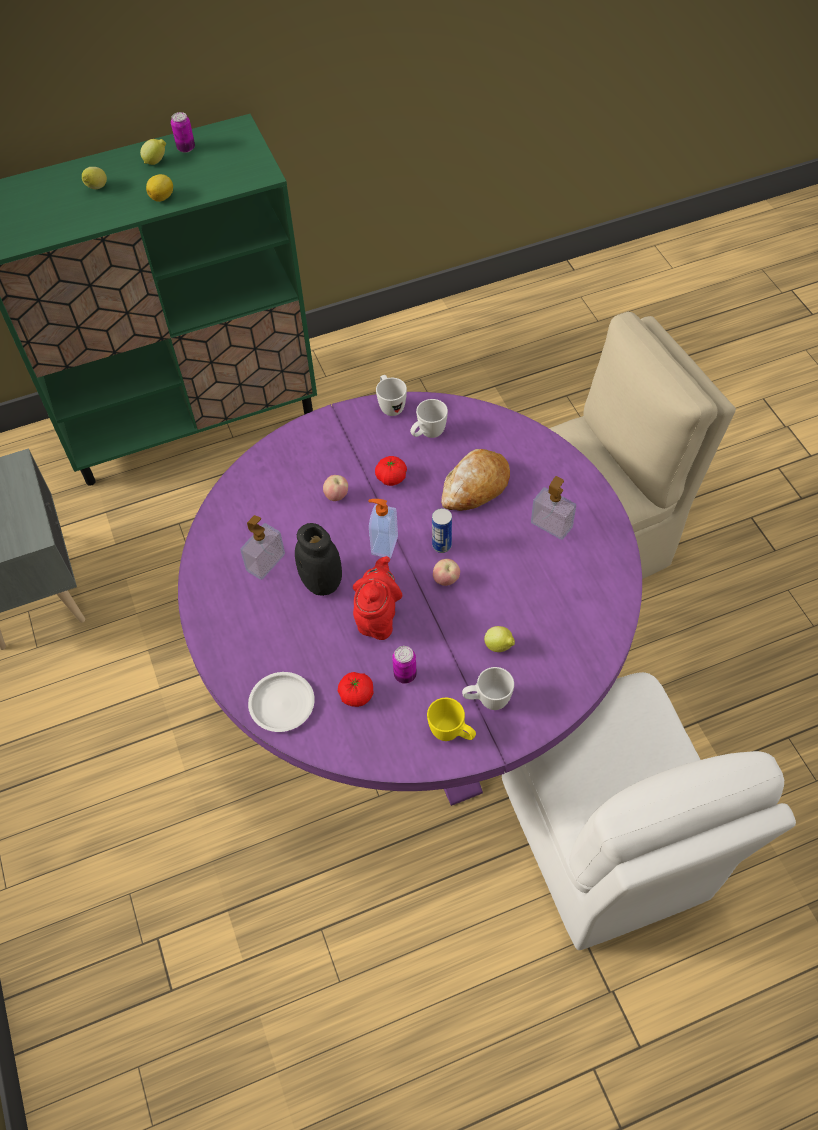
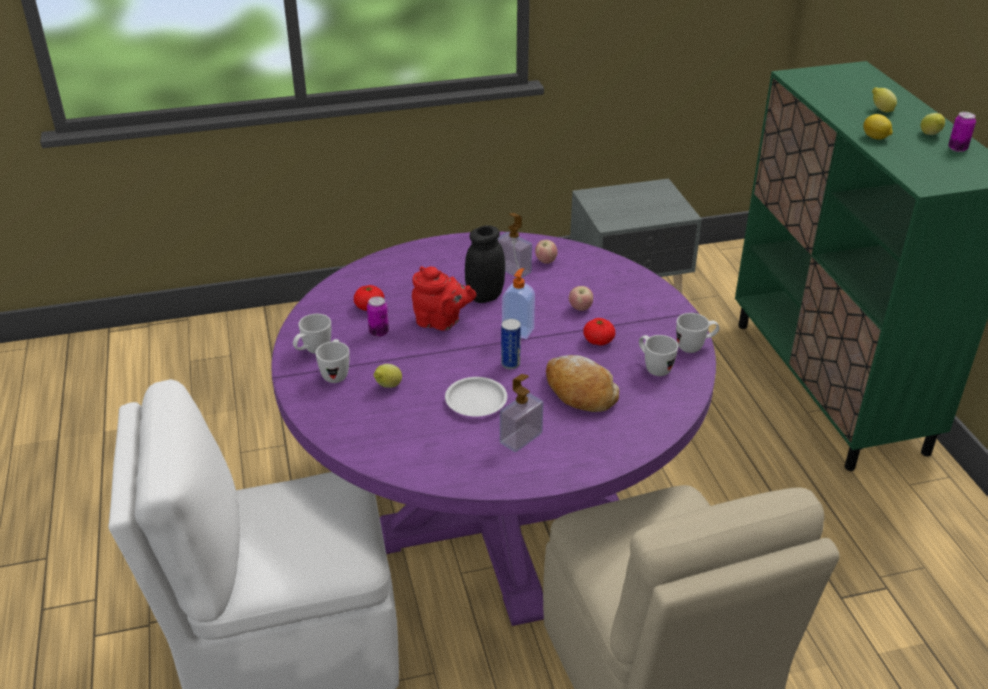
camera: 95 degrees right, 20 degrees down
(281, 704) = (375, 272): white plate -> white plate (476, 400)
(446, 580) = (470, 363): apple -> apple (545, 261)
(452, 734) = (313, 352): yellow mug -> white mug

